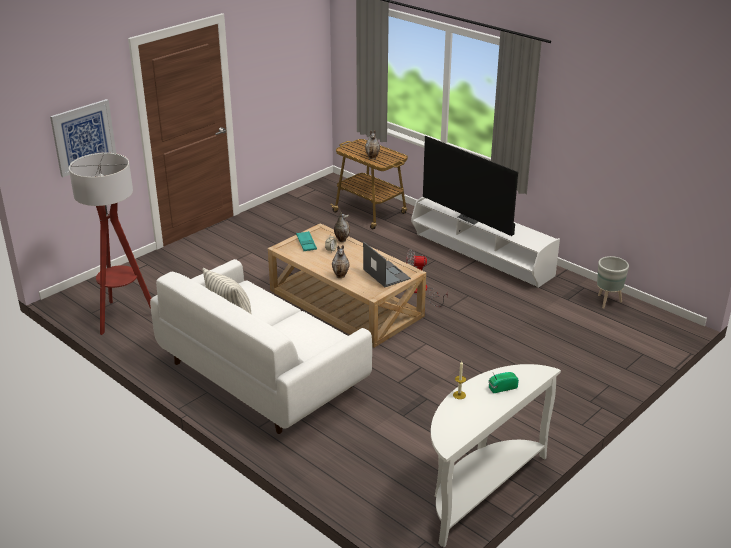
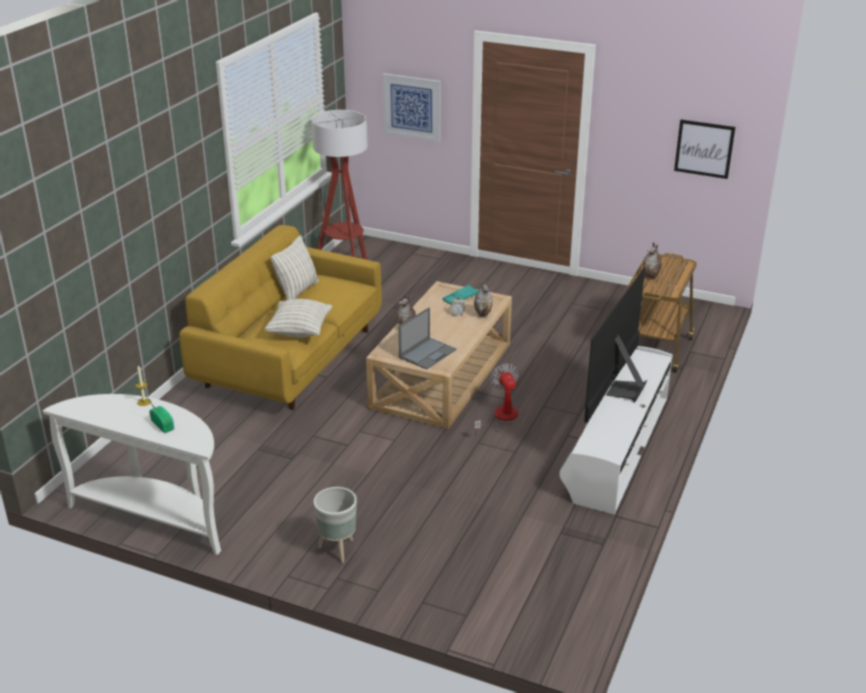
camera: 70 degrees right, 0 degrees up
(261, 374) = (290, 358): white sofa -> yellow sofa
(302, 65) = (704, 149): none -> picture
(310, 326) = (299, 331): none -> pillow
(607, 301) = (581, 570): grey planter -> grey planter (338, 550)

